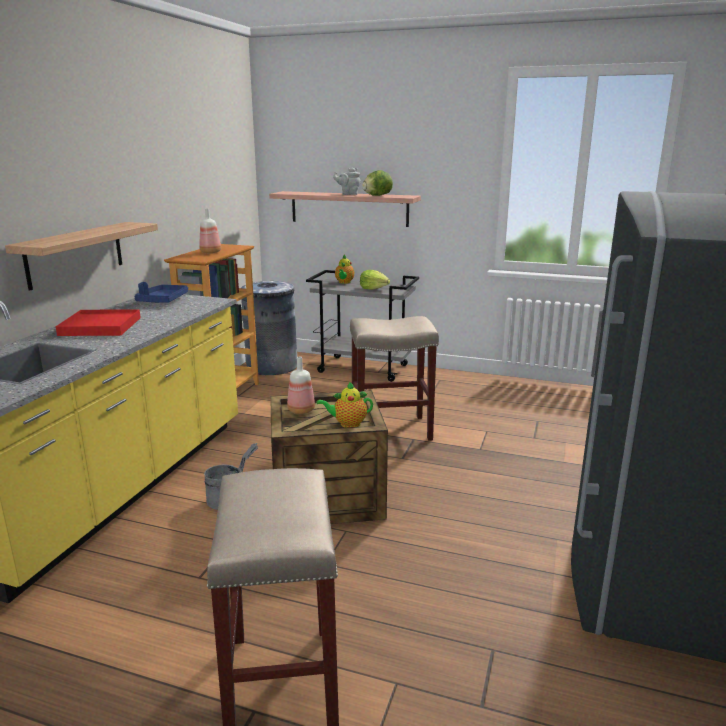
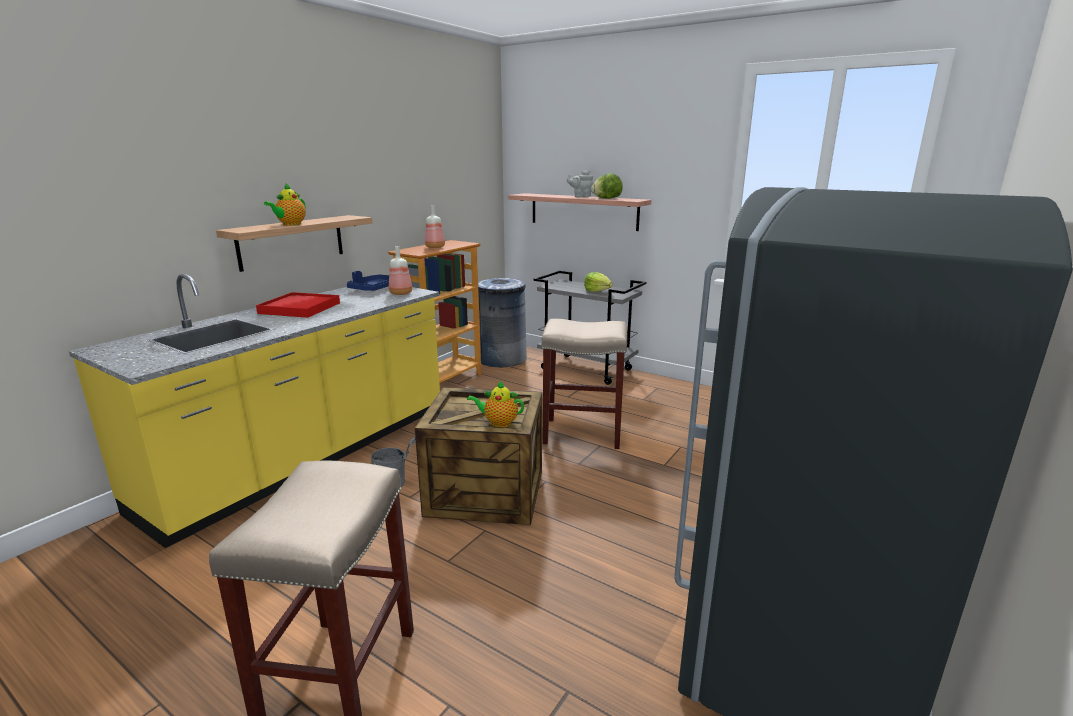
camera: 15 degrees right, 0 degrees up
(300, 410) = (463, 404): bottle -> bottle (400, 293)
(344, 282) = (573, 283): teapot -> teapot (290, 224)

